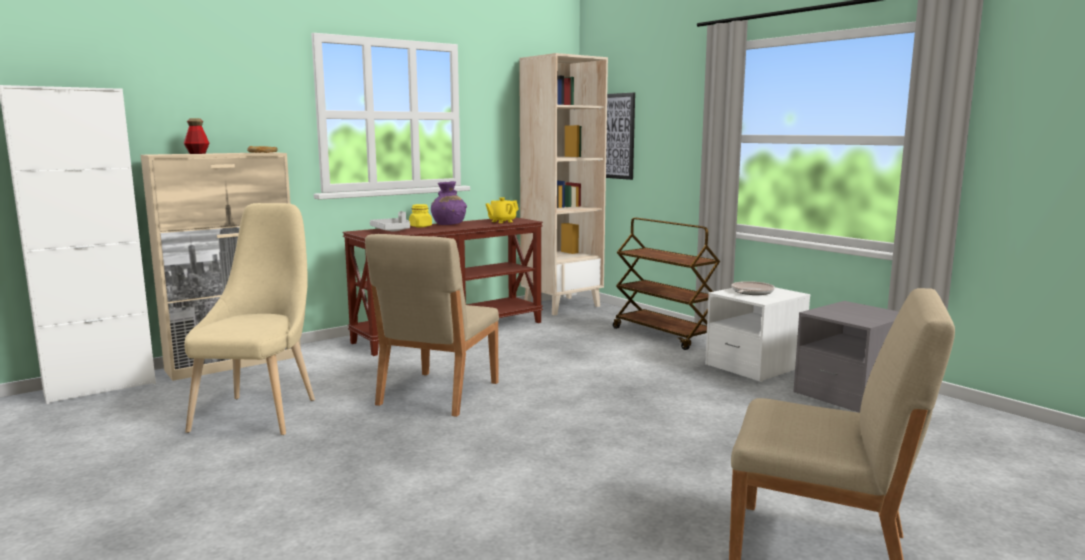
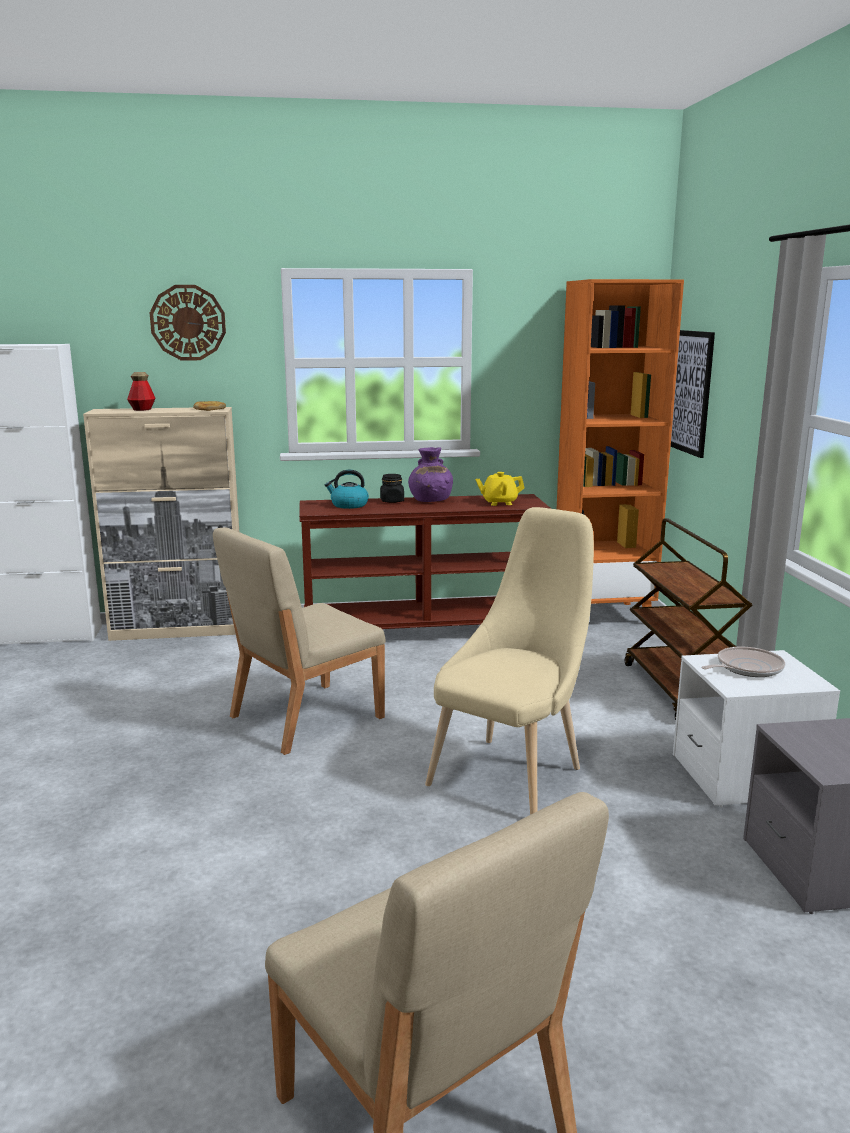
camera: 30 degrees right, 5 degrees up
(231, 75) = (188, 322): none -> wall clock
(260, 412) = (127, 698): beige chair -> beige chair (512, 773)
(392, 230) = (348, 505): grey tray -> kettle
(420, 226) = (392, 501): yellow jar -> black jar
(562, 305) = (602, 615): beige bookcase -> orange bookcase

